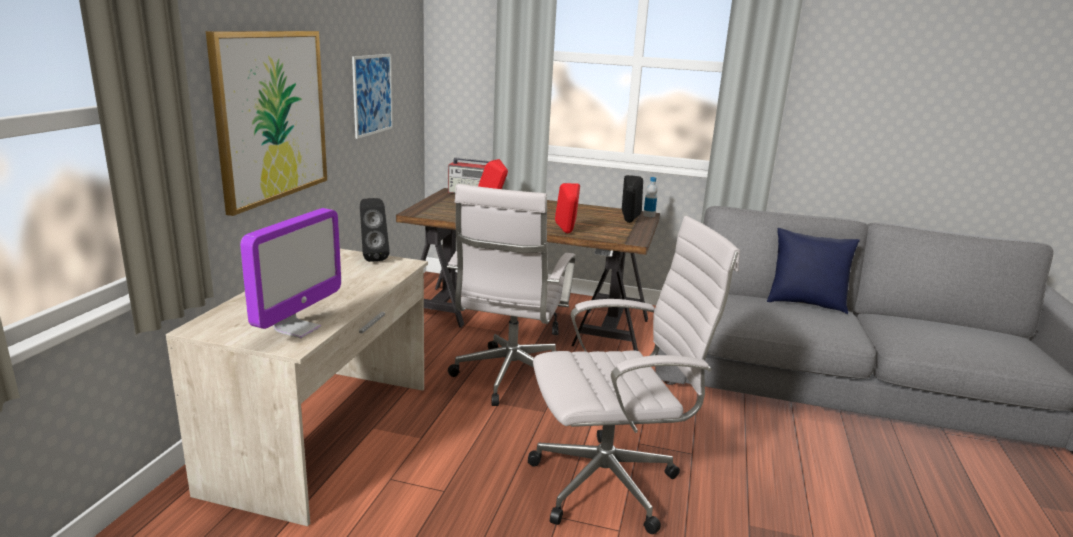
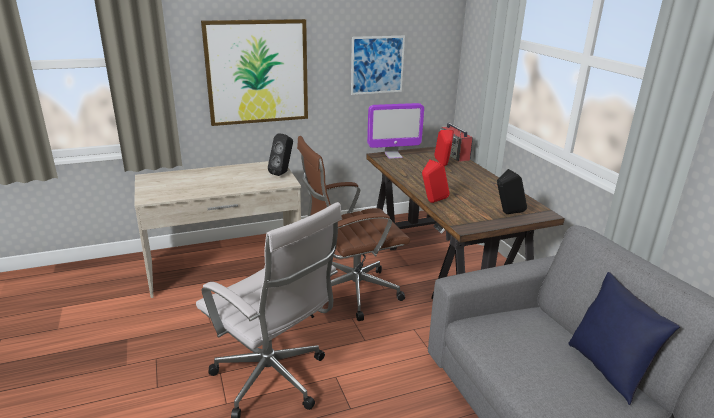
camera: 55 degrees right, 5 degrees up
(297, 329) = (166, 192): monitor -> monitor (393, 155)
(509, 379) = (351, 293): white office chair -> brown office chair
(649, 215) = (545, 216): bottle -> none

